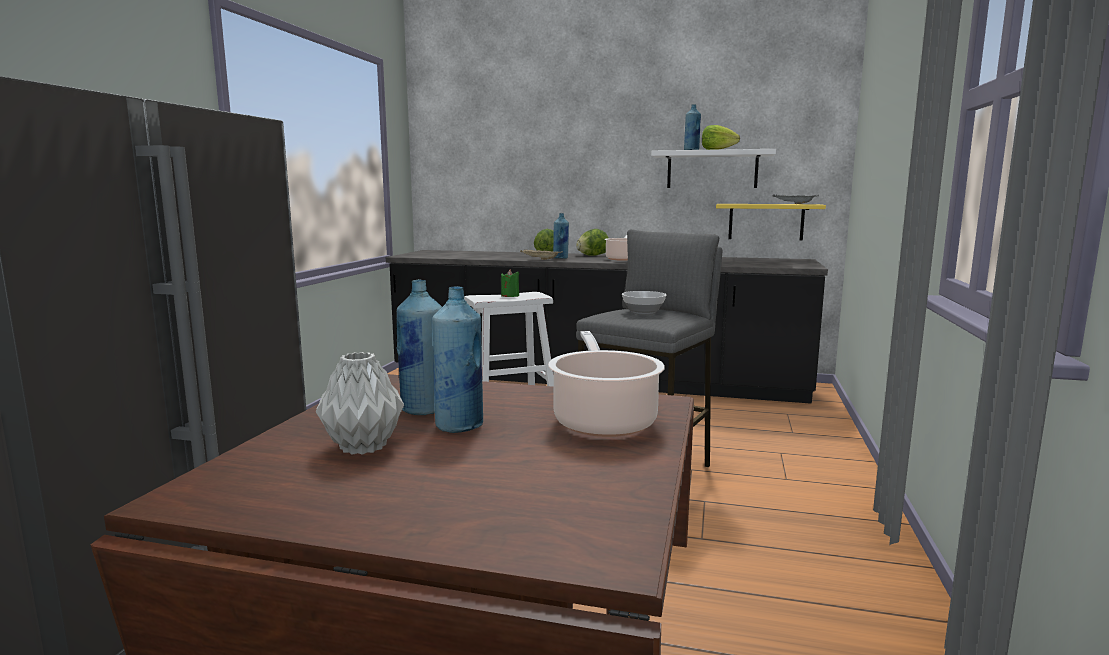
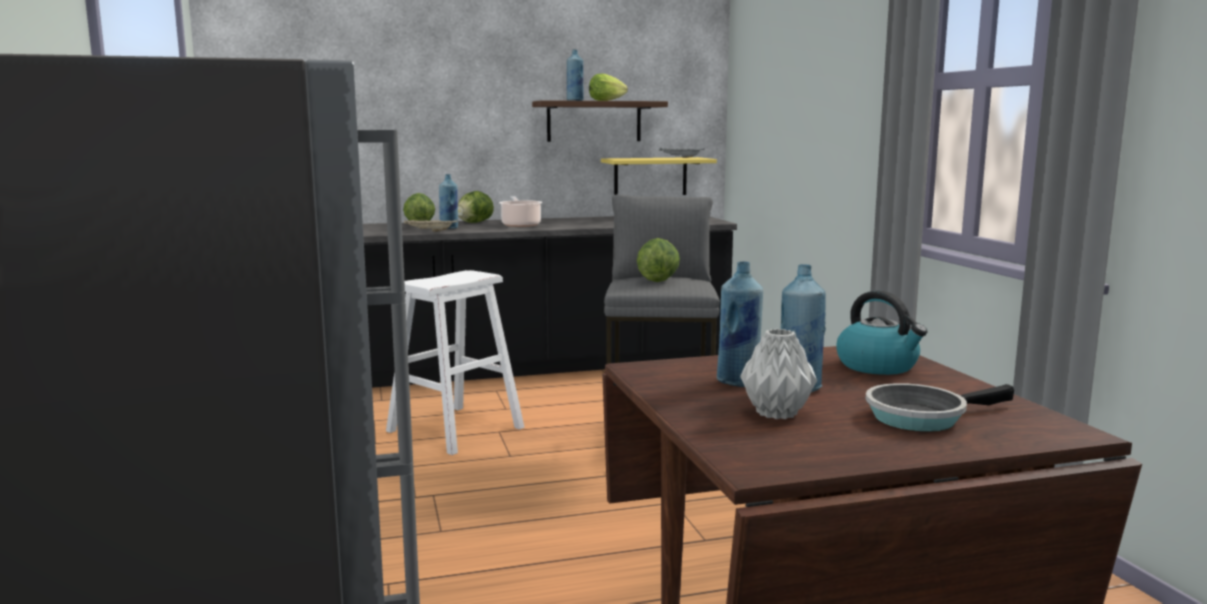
camera: 30 degrees left, 0 degrees up
(486, 486) = (921, 416): none -> frying pan
(510, 296) = (451, 278): green candle -> none
(603, 420) = (878, 366): cooking pot -> kettle
(642, 312) = (658, 281): bowl -> lettuce
(712, 170) = (594, 121): white shelf -> brown shelf

